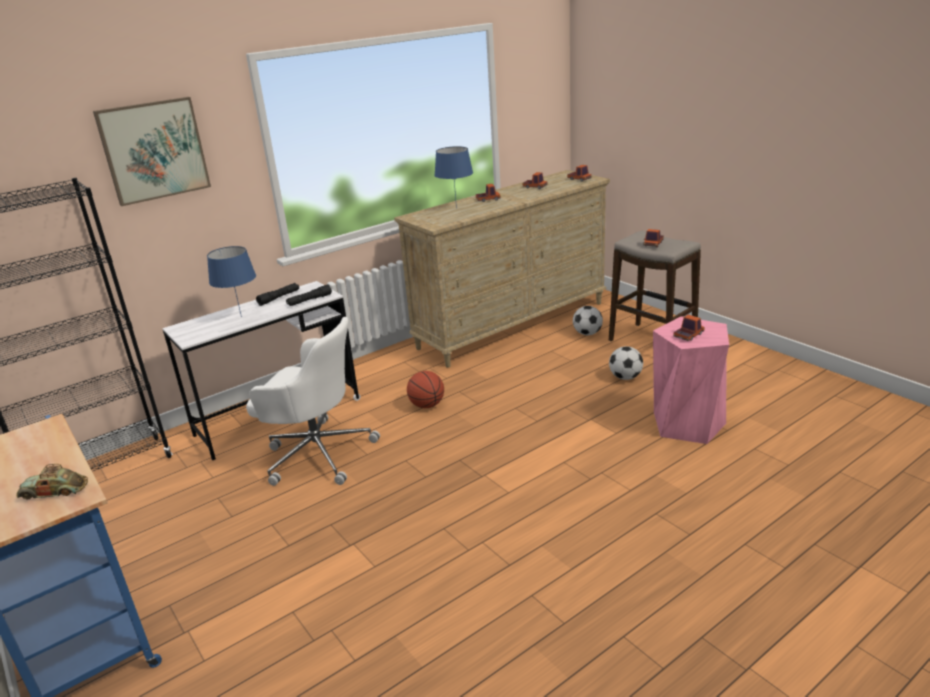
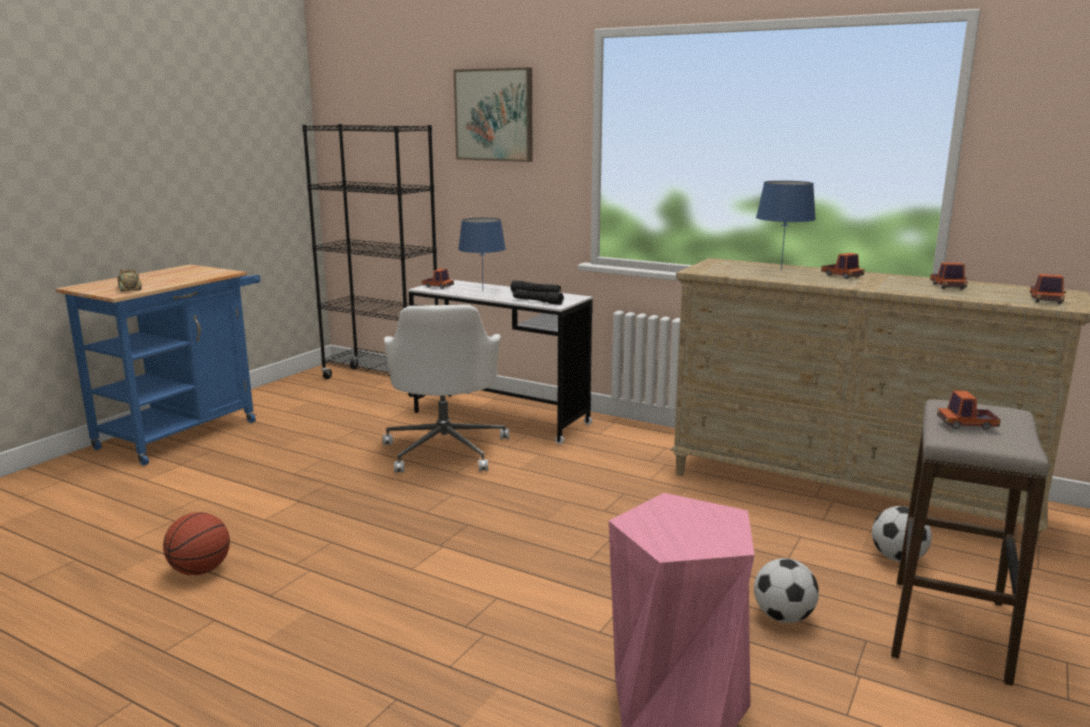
camera: 65 degrees right, 10 degrees down
(427, 405) = (575, 481): basketball -> basketball (200, 570)
(688, 335) = (666, 522): toy truck -> toy truck (438, 286)

